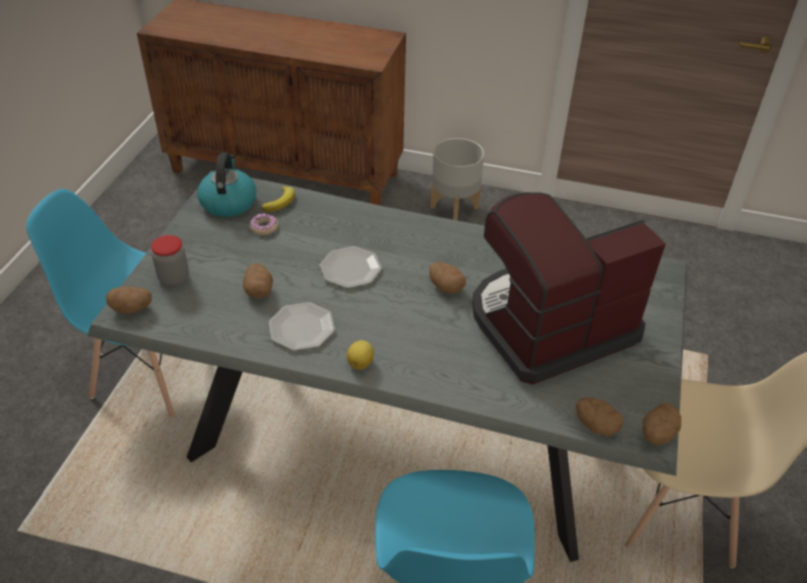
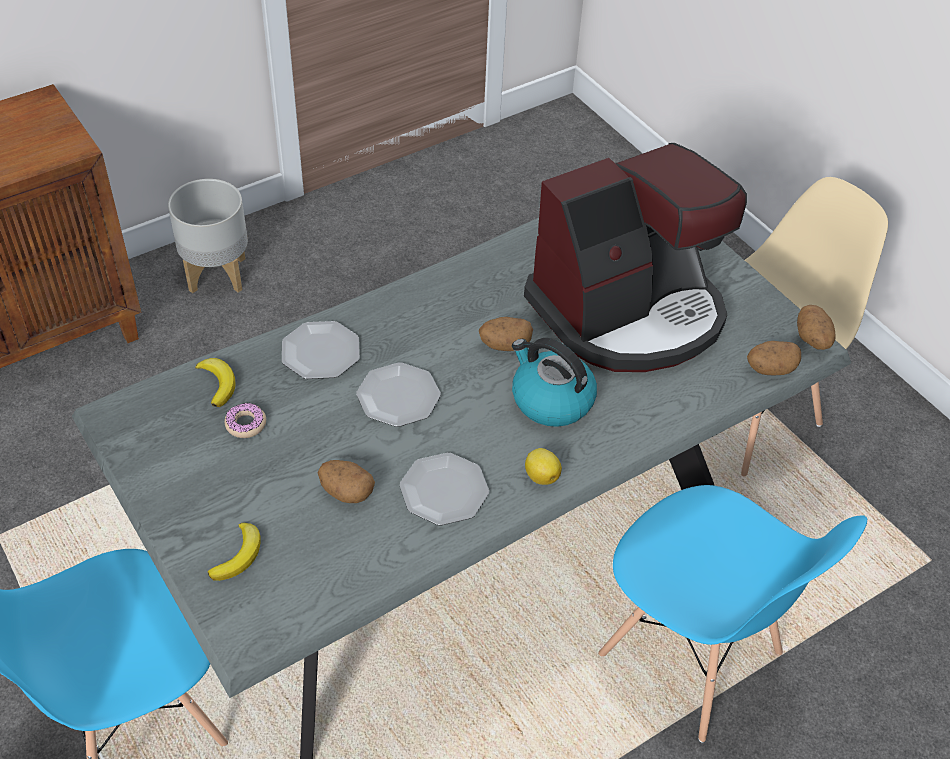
camera: 50 degrees left, 5 degrees up
(132, 309) = (248, 624): potato -> none
(174, 278) = (239, 555): jar -> banana
(228, 202) = (160, 428): kettle -> kettle (550, 400)
(346, 222) = (320, 352): none -> plate
(549, 325) = (629, 312): coffee machine -> coffee machine turned 135 degrees counterclockwise

